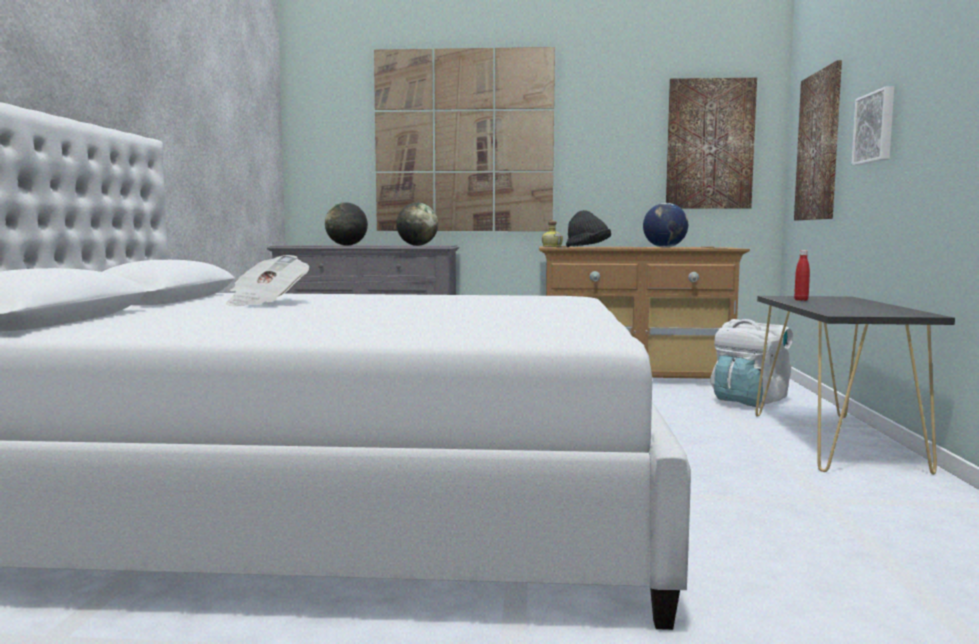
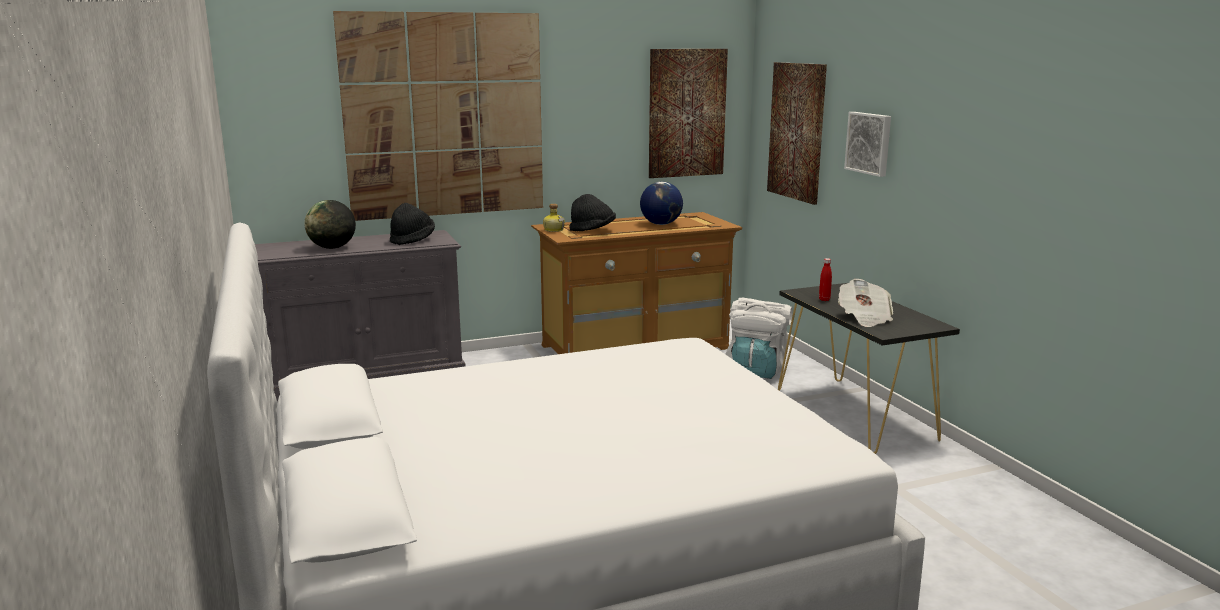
camera: 25 degrees left, 10 degrees up
(266, 303) = (461, 414): newspaper -> newspaper (864, 318)
(417, 245) = (412, 240): globe -> black hat

